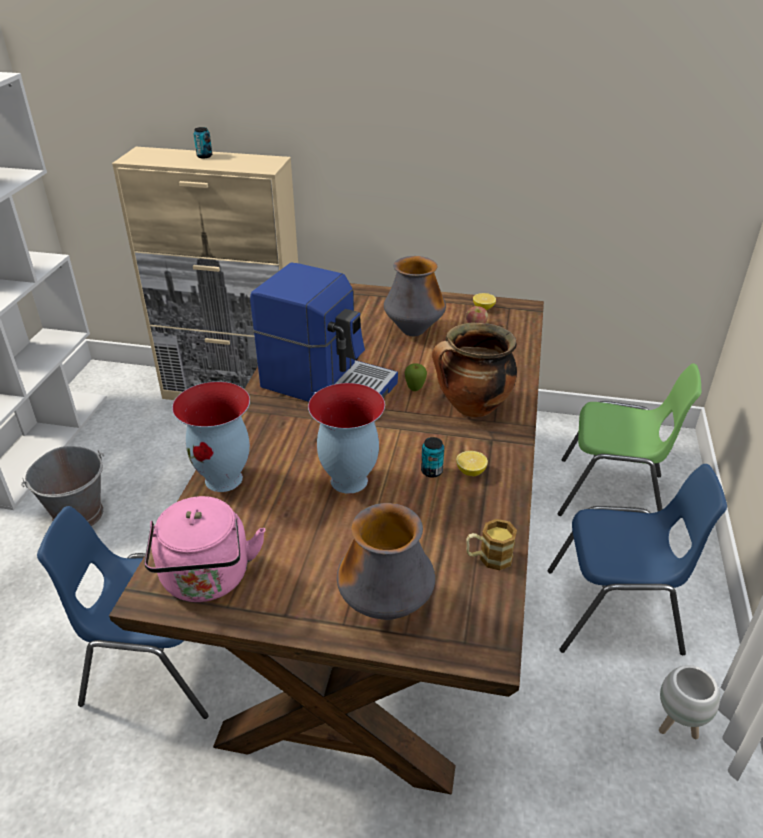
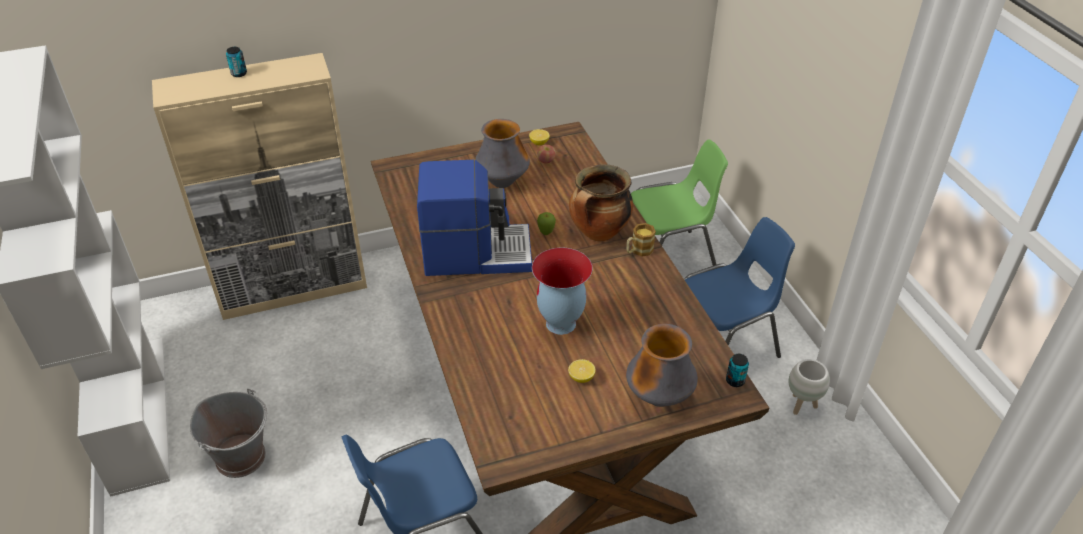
camera: 30 degrees left, 5 degrees up
(207, 580) = (528, 434): pink kettle -> none
(225, 479) = (470, 360): vase -> none
(431, 471) = (611, 293): can -> can (735, 381)
(470, 471) = (636, 283): lemon -> lemon (581, 378)
(488, 558) = (694, 338): mug -> mug (638, 251)

